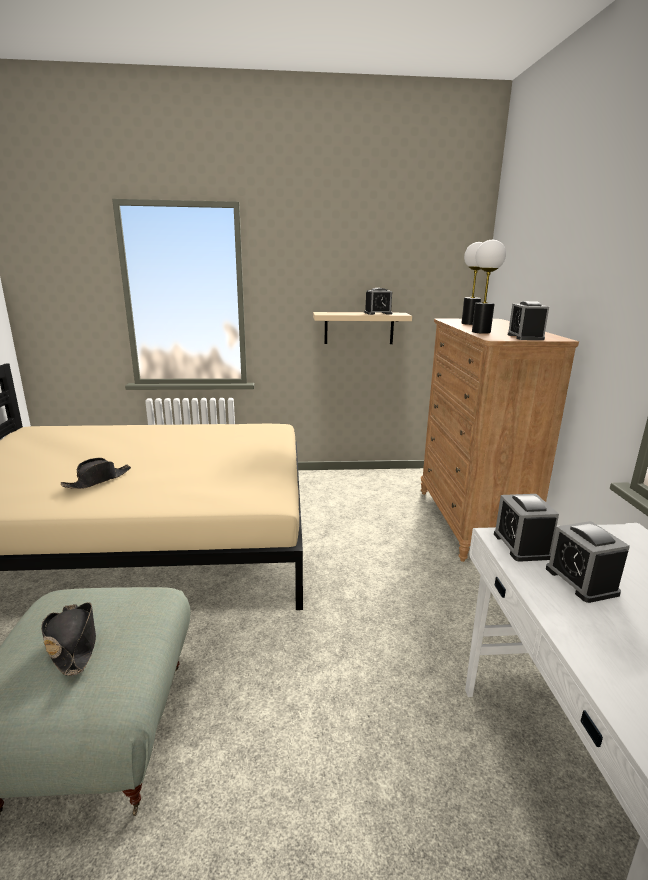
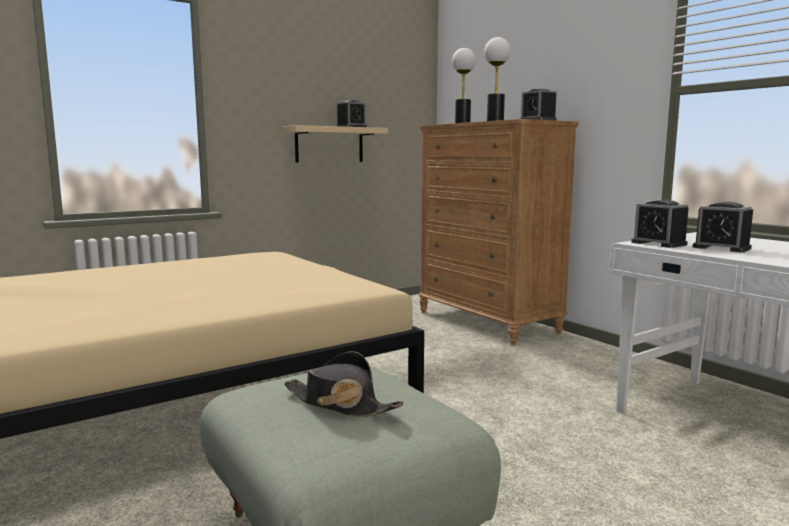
camera: 30 degrees left, 10 degrees down
(98, 480) = (133, 303): black hat -> none

